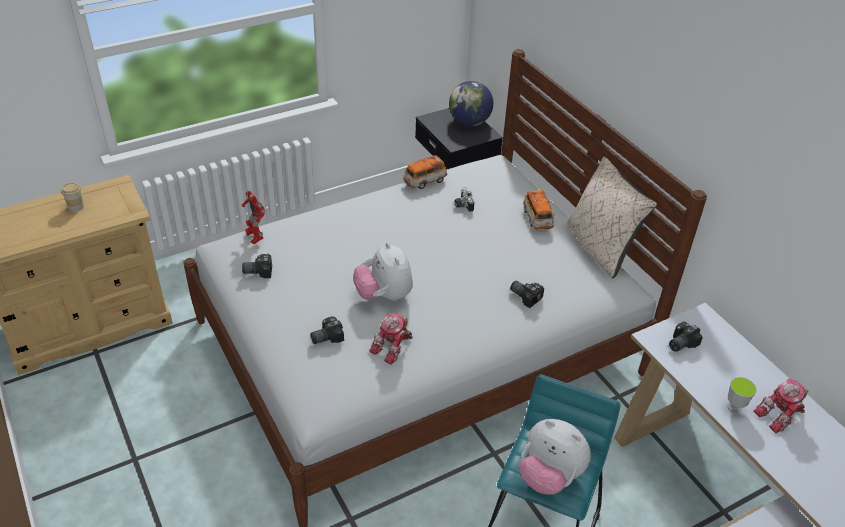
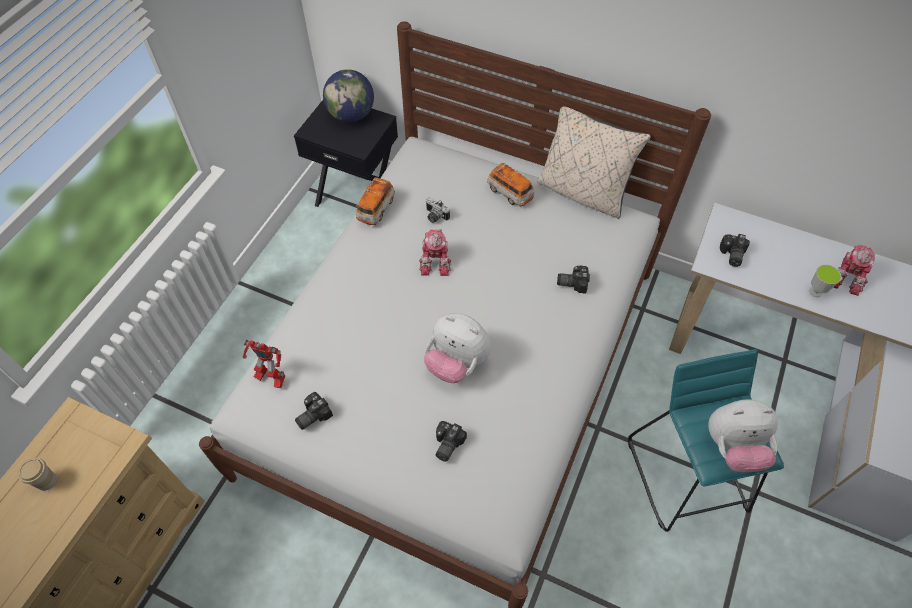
camera: 35 degrees left, 15 degrees up
(393, 347) = (514, 413): toy robot -> toy robot (436, 260)

